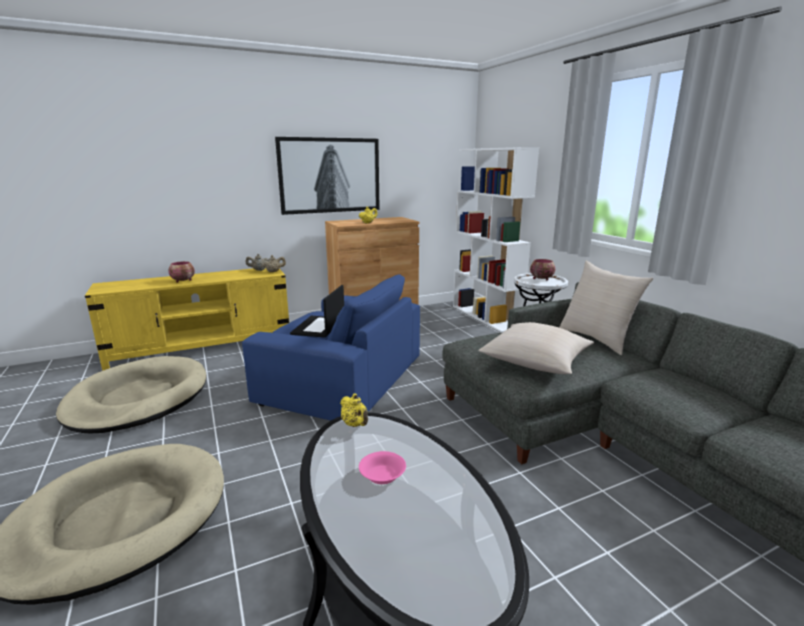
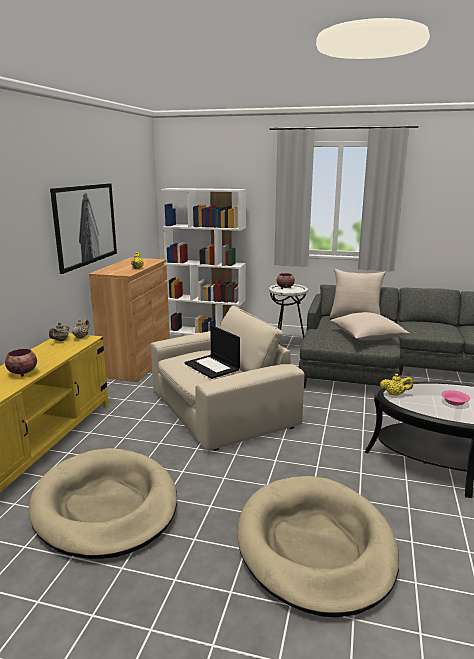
camera: 50 degrees left, 0 degrees up
(341, 379) = (221, 408): blue armchair -> beige armchair

